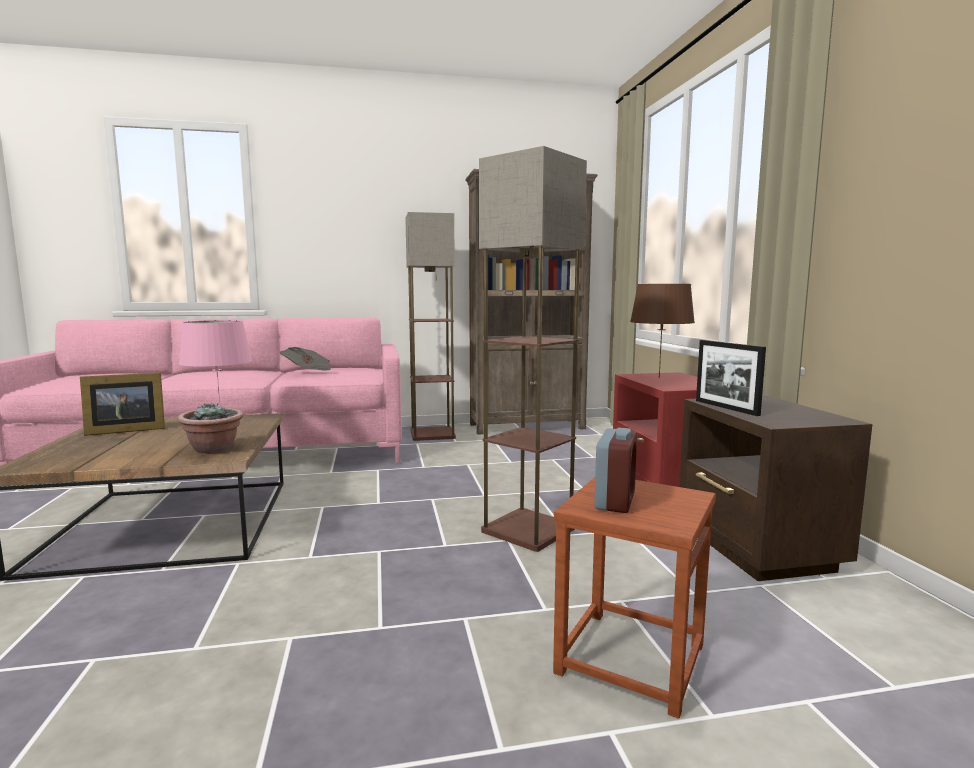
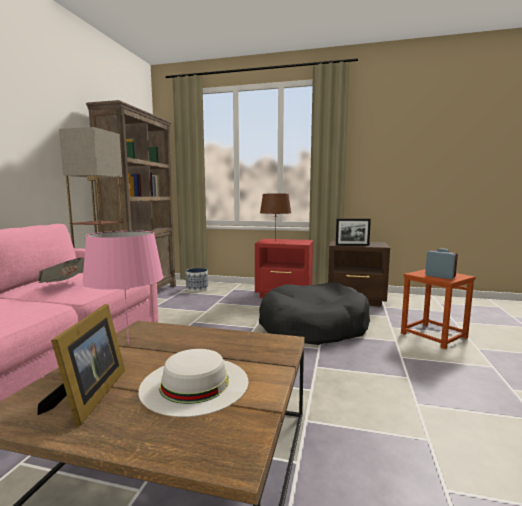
camera: 65 degrees left, 0 degrees up
(134, 446) = (195, 383): none -> white hat
(214, 450) = (255, 346): potted plant -> none
(530, 530) = (313, 327): floor lamp -> black dog bed
(592, 439) = (197, 289): none -> planter

